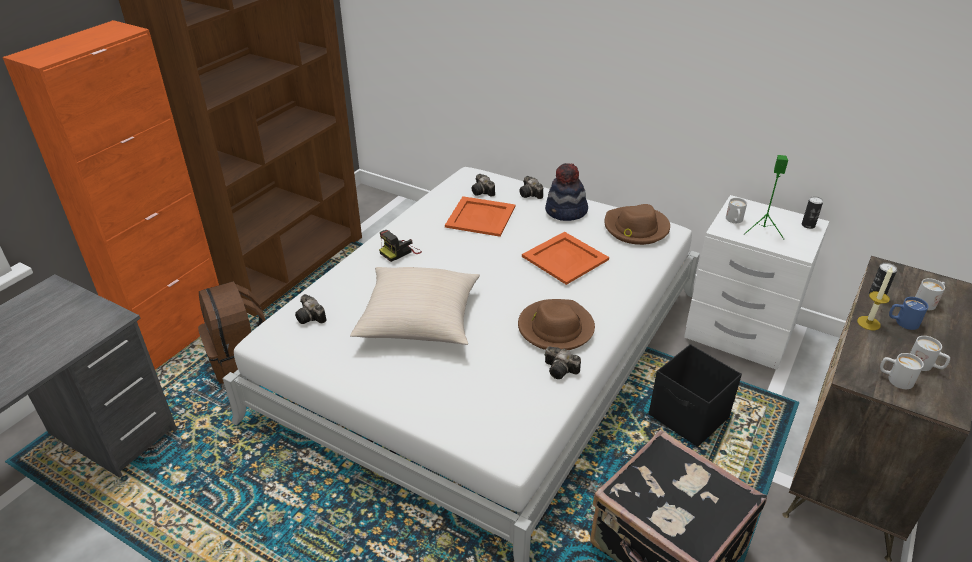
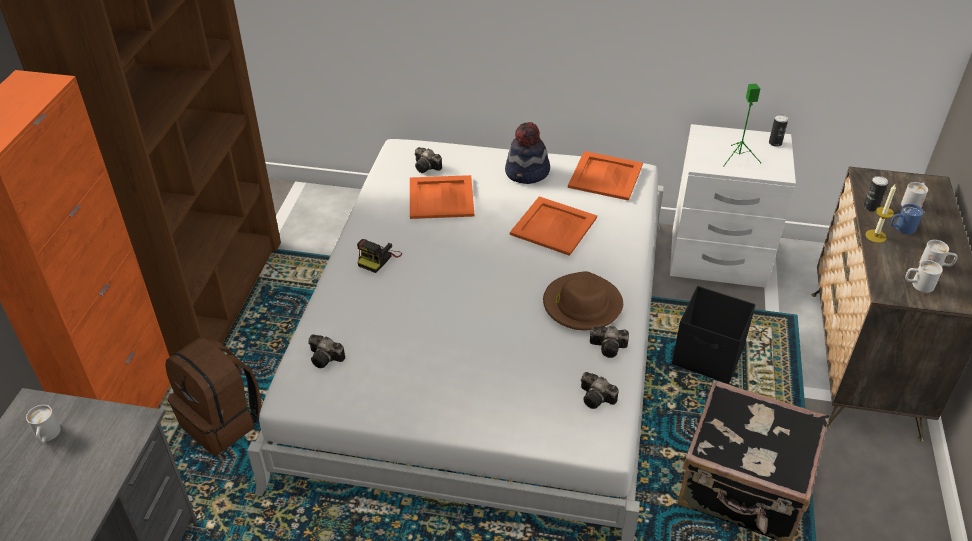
camera: 20 degrees left, 5 degrees up
(419, 320) = (443, 331): beige pillow -> none
(531, 194) = (479, 159): camera -> camera (597, 398)
(636, 228) = (606, 176): brown hat -> orange tray
(734, 221) = (708, 153): white mug -> white mug (47, 436)

